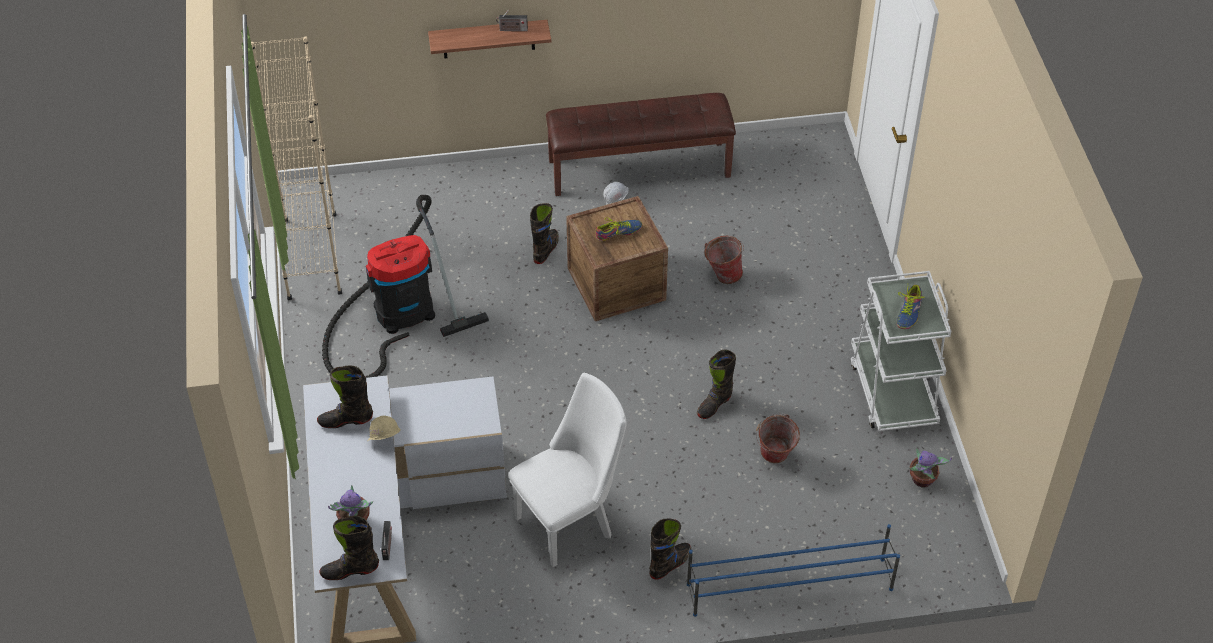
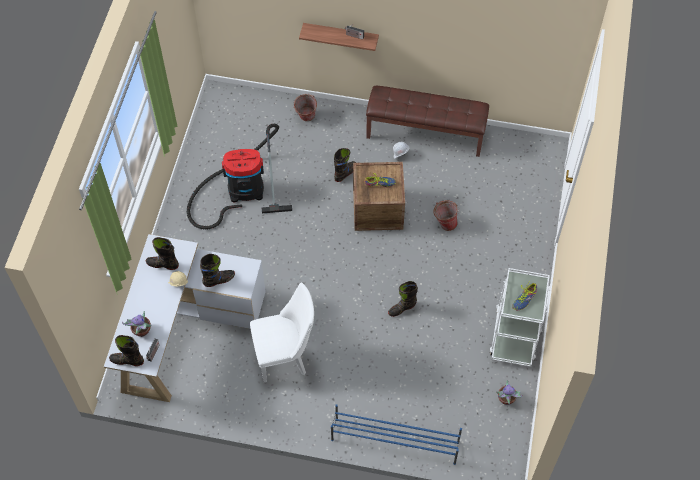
camera: 20 degrees right, 10 degrees up
(312, 257) = (207, 137): beige bookcase -> none
(670, 564) = (331, 403): black boot -> black boot (219, 280)
(774, 458) = (422, 355): bucket -> bucket (305, 118)

